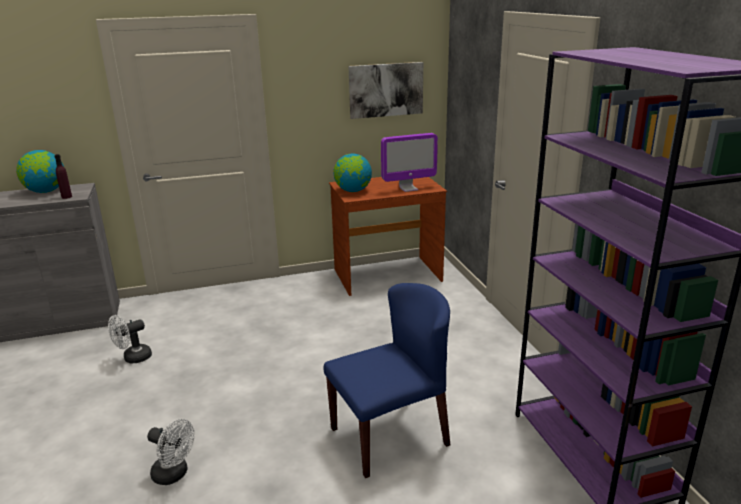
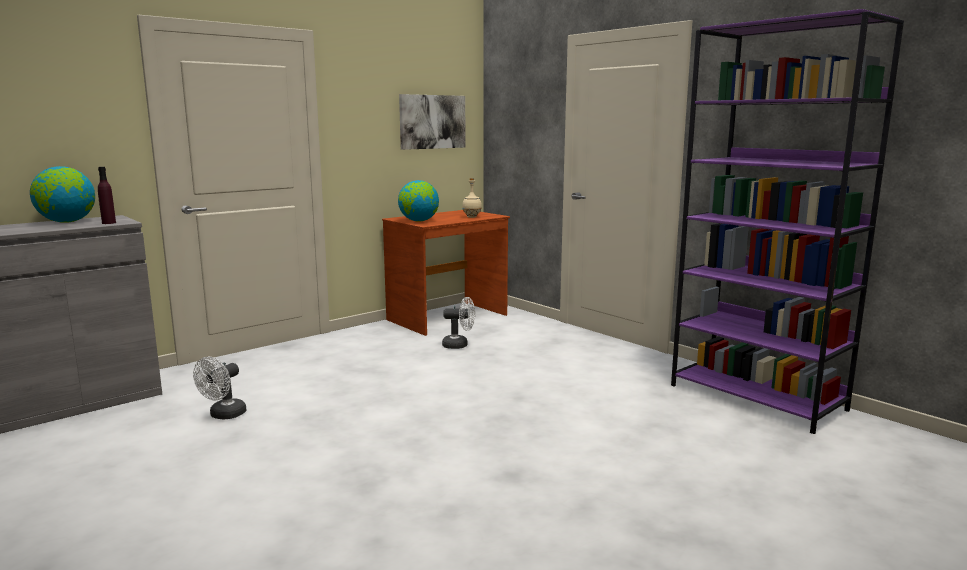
camera: 25 degrees left, 10 degrees down
(174, 474) = (392, 488): white fan -> white fan (459, 345)
(390, 436) = (581, 417): blue chair -> none
(408, 189) = (472, 217): monitor -> beige bottle

